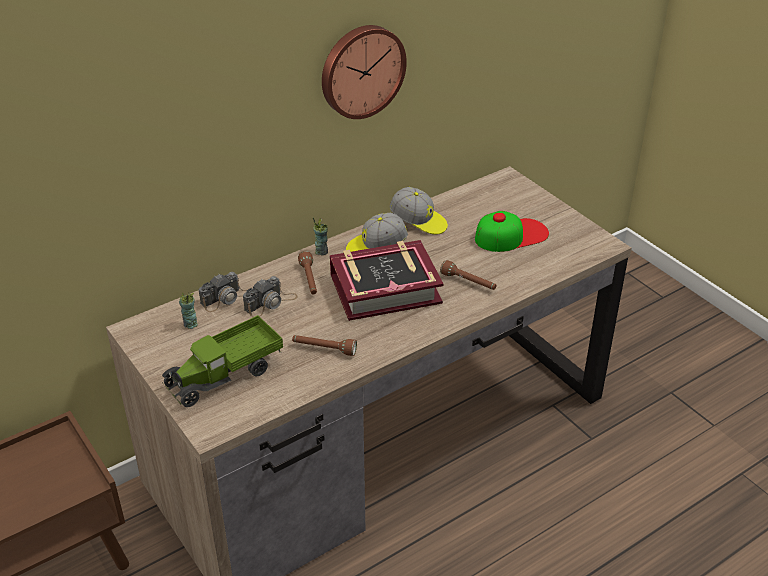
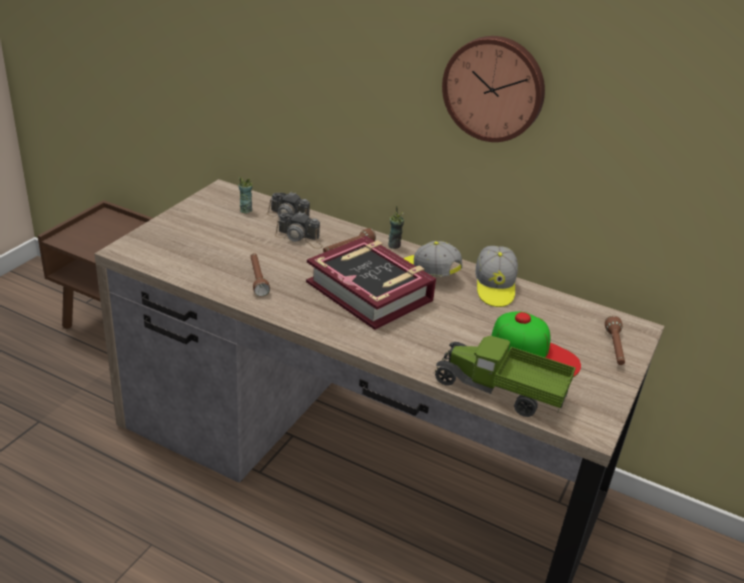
camera: 60 degrees right, 5 degrees down
(225, 374) = (193, 240): toy truck -> toy truck (500, 391)
(468, 282) = (424, 340): brown flashlight -> brown flashlight (614, 348)

